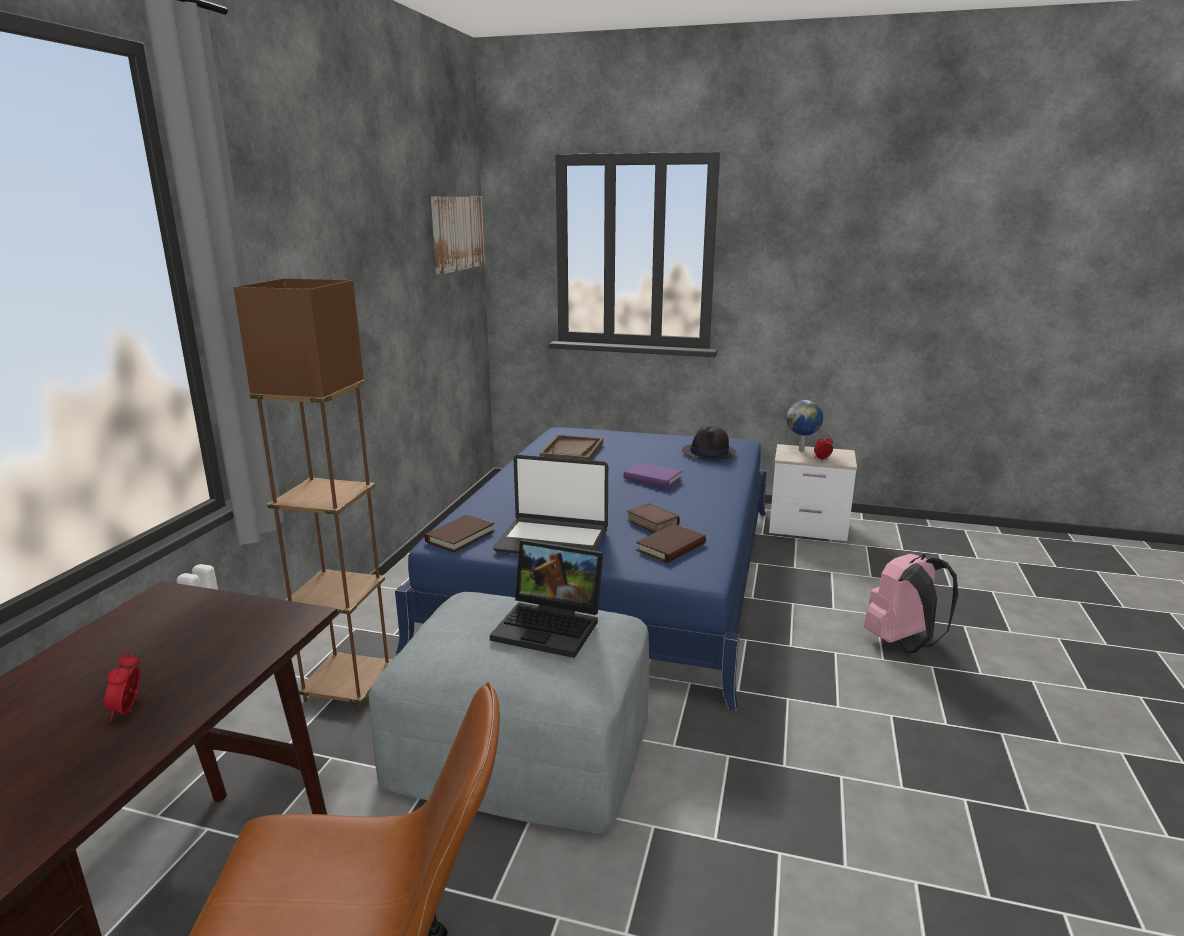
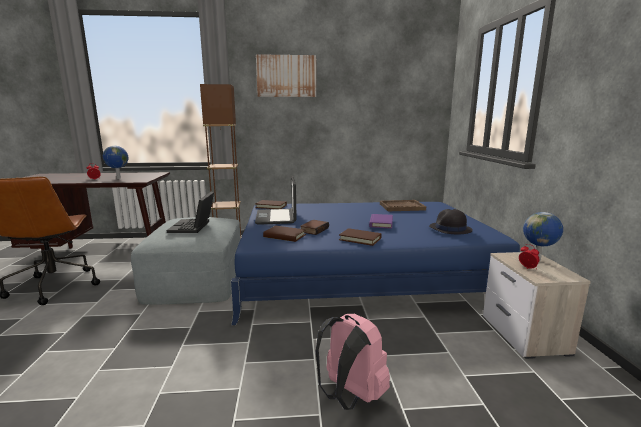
camera: 70 degrees right, 5 degrees down
(184, 661) = (118, 178): none -> globe
(457, 233) = (416, 83): picture -> picture (286, 76)
(710, 504) = (360, 239): none -> brown book

